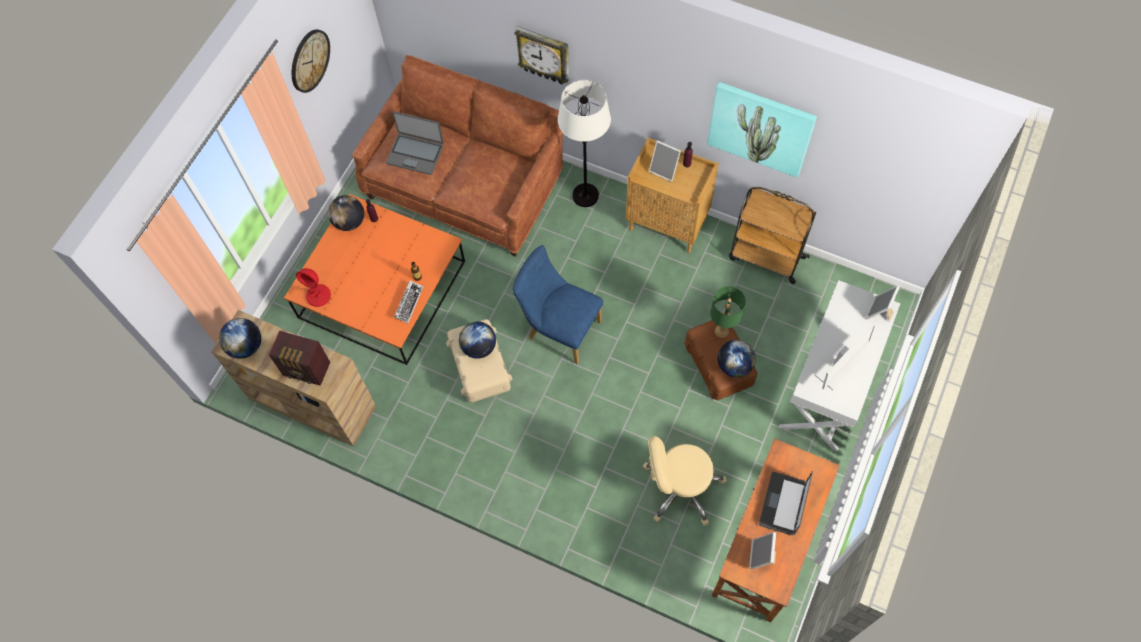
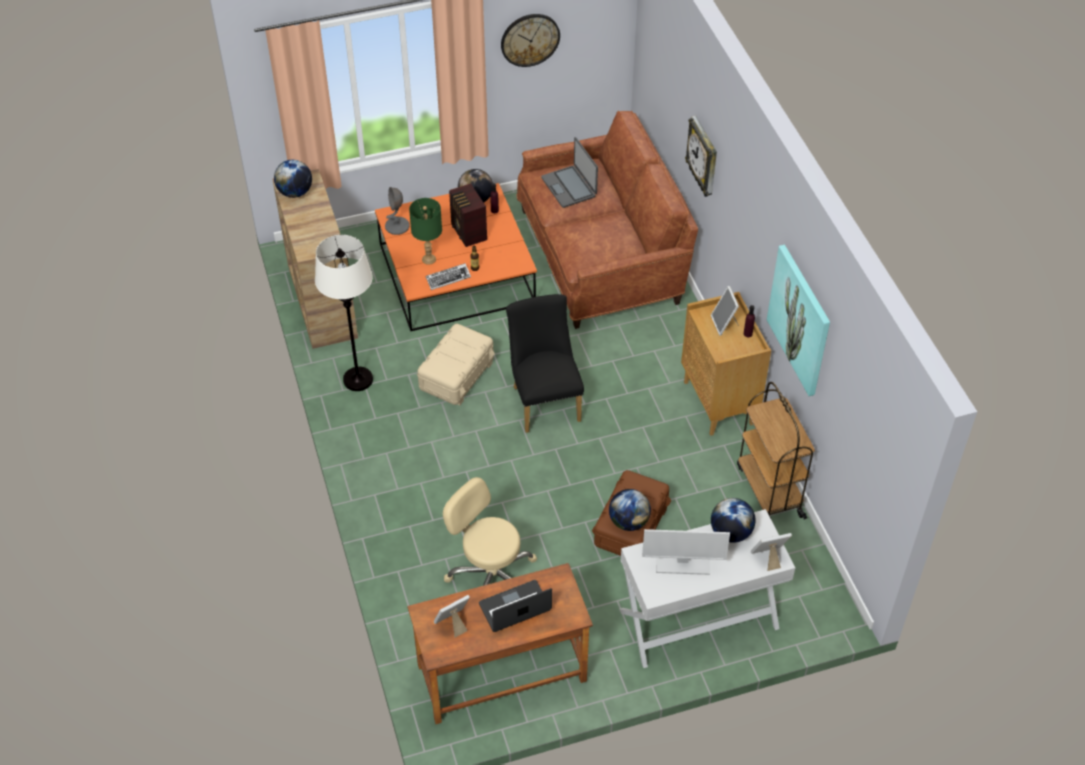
camera: 45 degrees right, 15 degrees down
(307, 370) = (311, 235): radio -> radio (468, 233)
(318, 295) = (397, 226): red table lamp -> grey table lamp
(479, 347) = (462, 350): globe -> globe (731, 532)
(559, 328) = (544, 400): blue chair -> black chair
(585, 195) = (681, 333): white floor lamp -> white floor lamp (358, 380)
(721, 331) = (650, 491): green table lamp -> green table lamp (428, 259)

